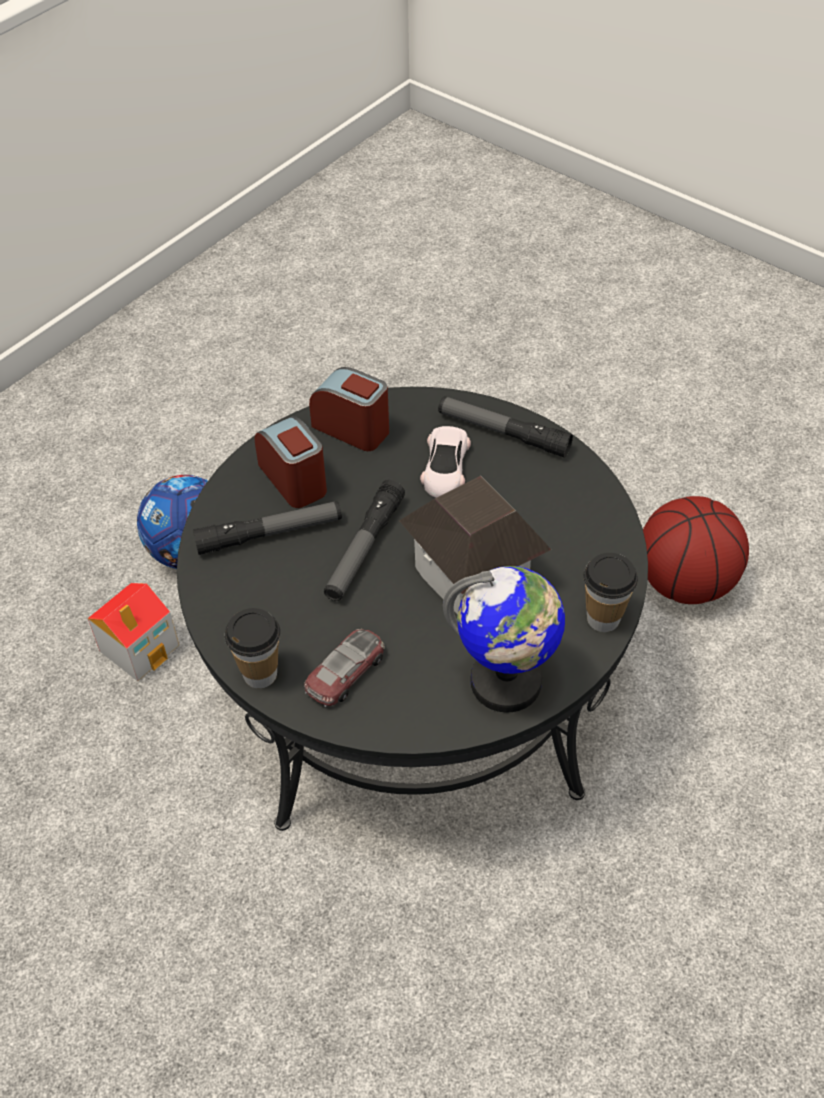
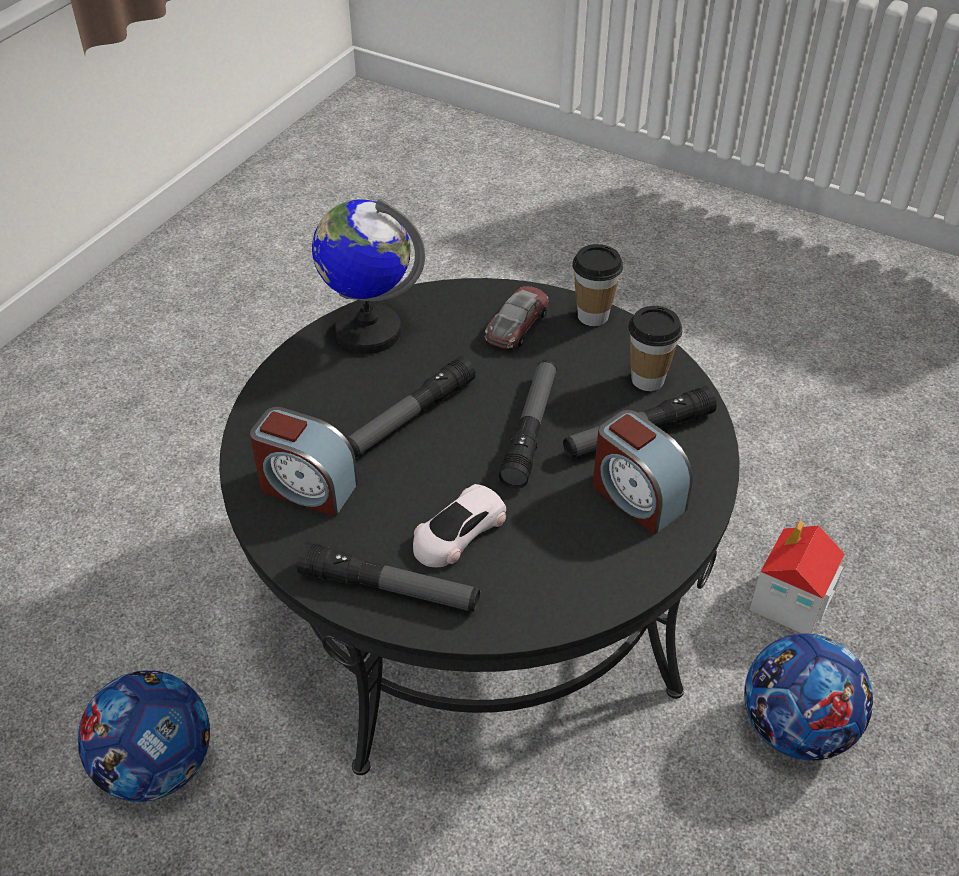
camera: 170 degrees right, 5 degrees down
(352, 428) = (589, 572): alarm clock -> alarm clock (306, 487)
(445, 467) = (458, 532): white toy car -> white toy car turned 135 degrees counterclockwise
(472, 574) = (410, 417): toy house -> flashlight
(603, 618) = (274, 391): cup -> cup (648, 380)
(685, 583) = (157, 766): basketball -> football

